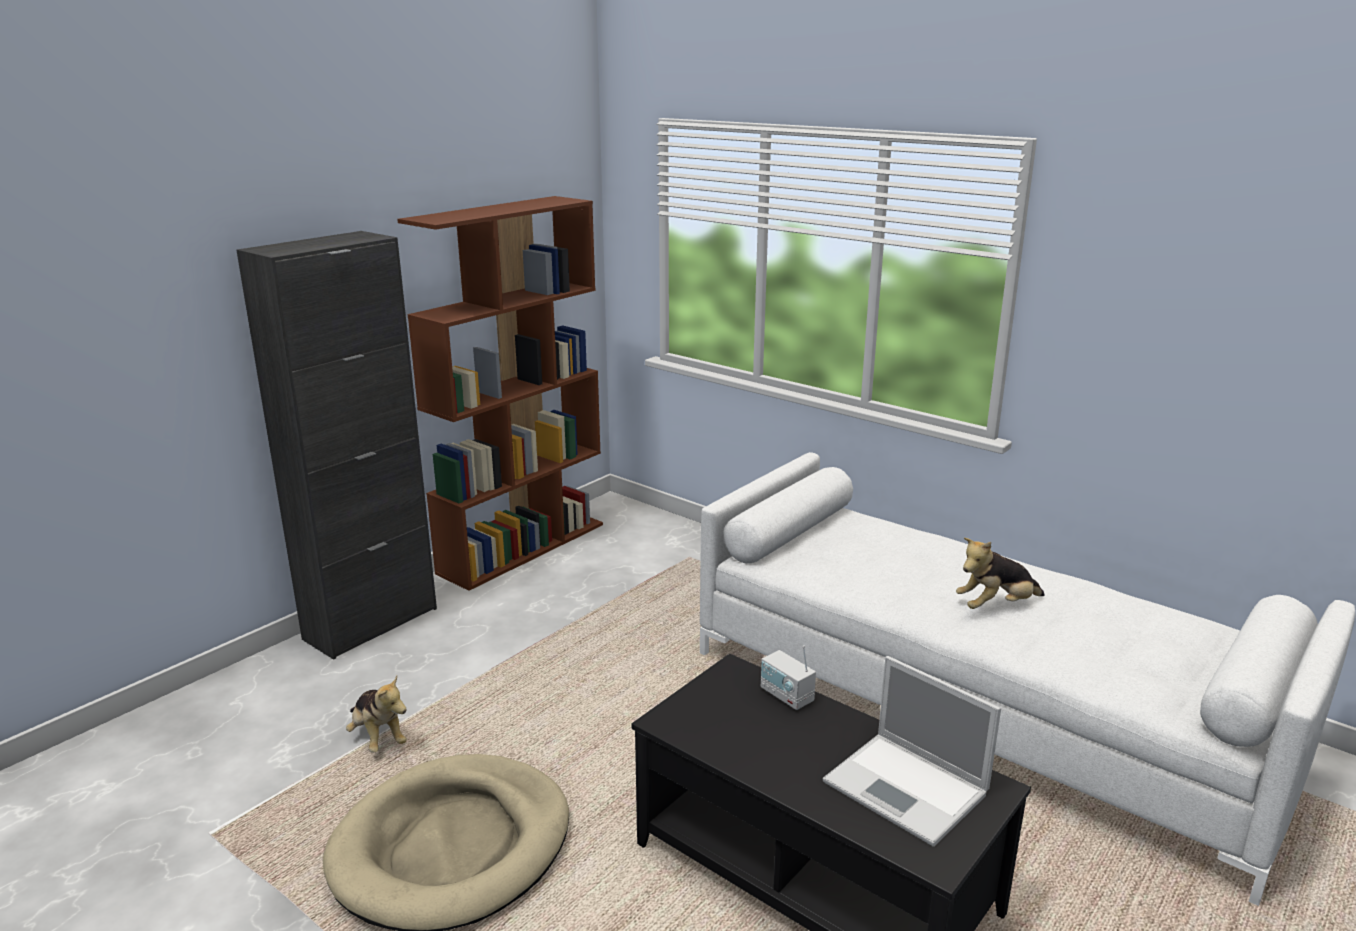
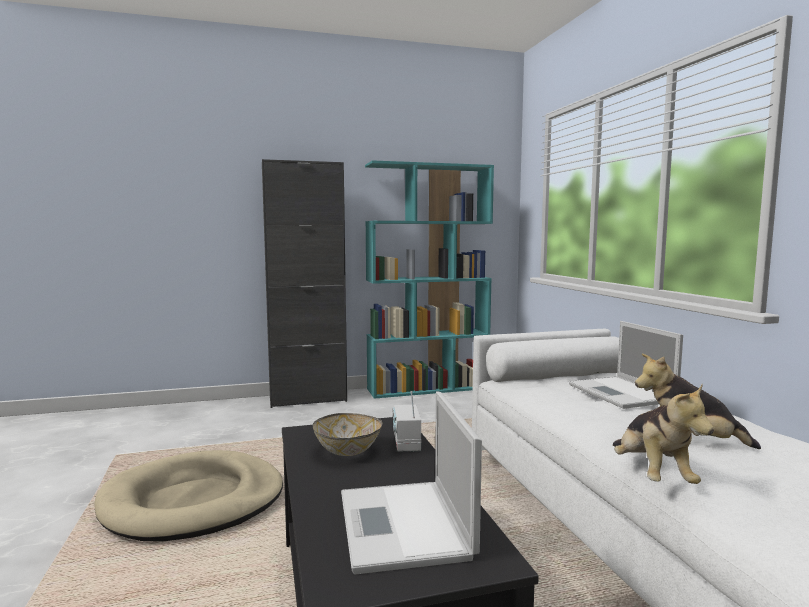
camera: 35 degrees right, 15 degrees down
(378, 737) = (239, 442): plush toy -> plush toy (652, 475)
(522, 547) = (428, 388): brown bookcase -> turquoise bookcase
(750, 728) = (348, 451): none -> bowl
(888, 550) = (622, 393): none -> laptop

